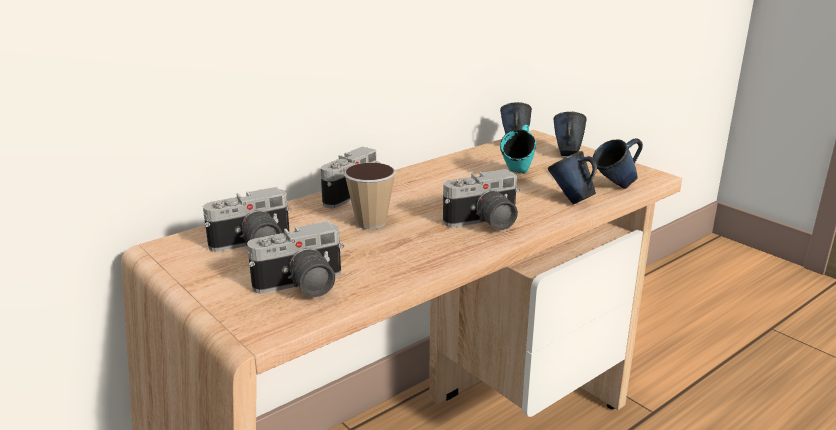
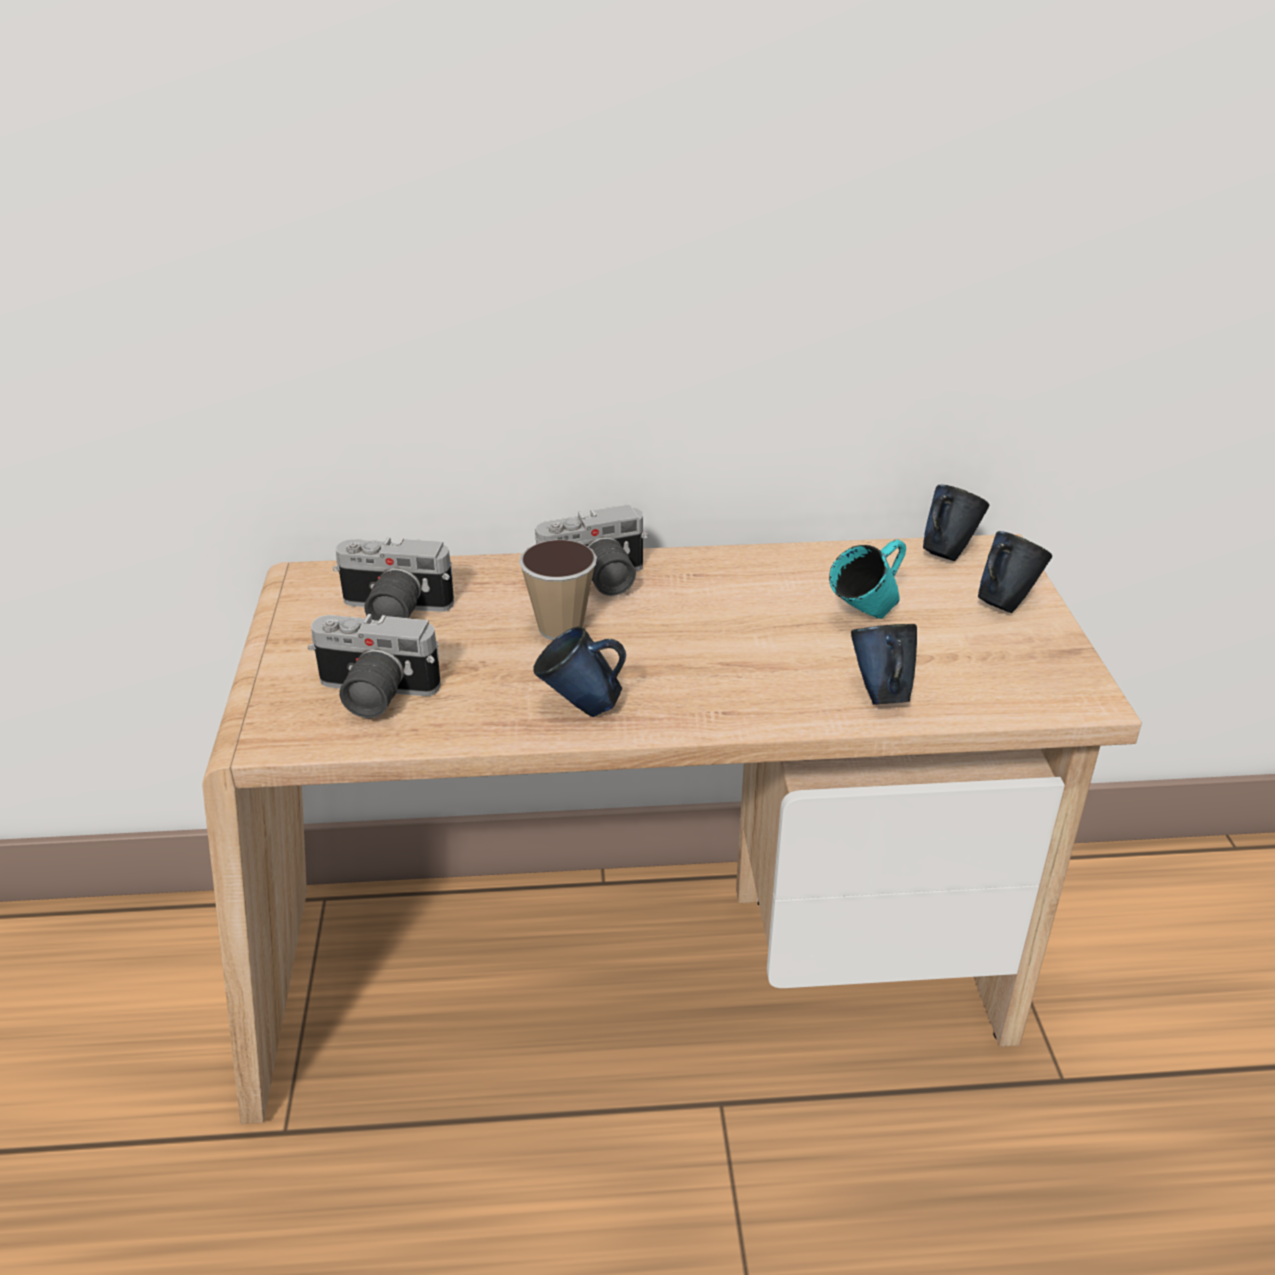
camera: 35 degrees right, 10 degrees up
(485, 224) = (701, 688): camera -> none
(615, 188) = (987, 699): blue mug -> blue mug (581, 708)

